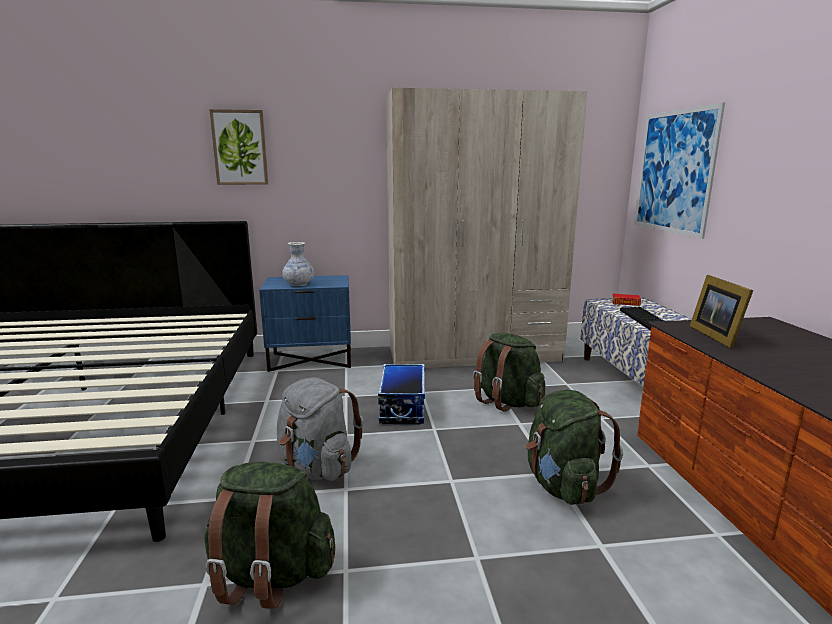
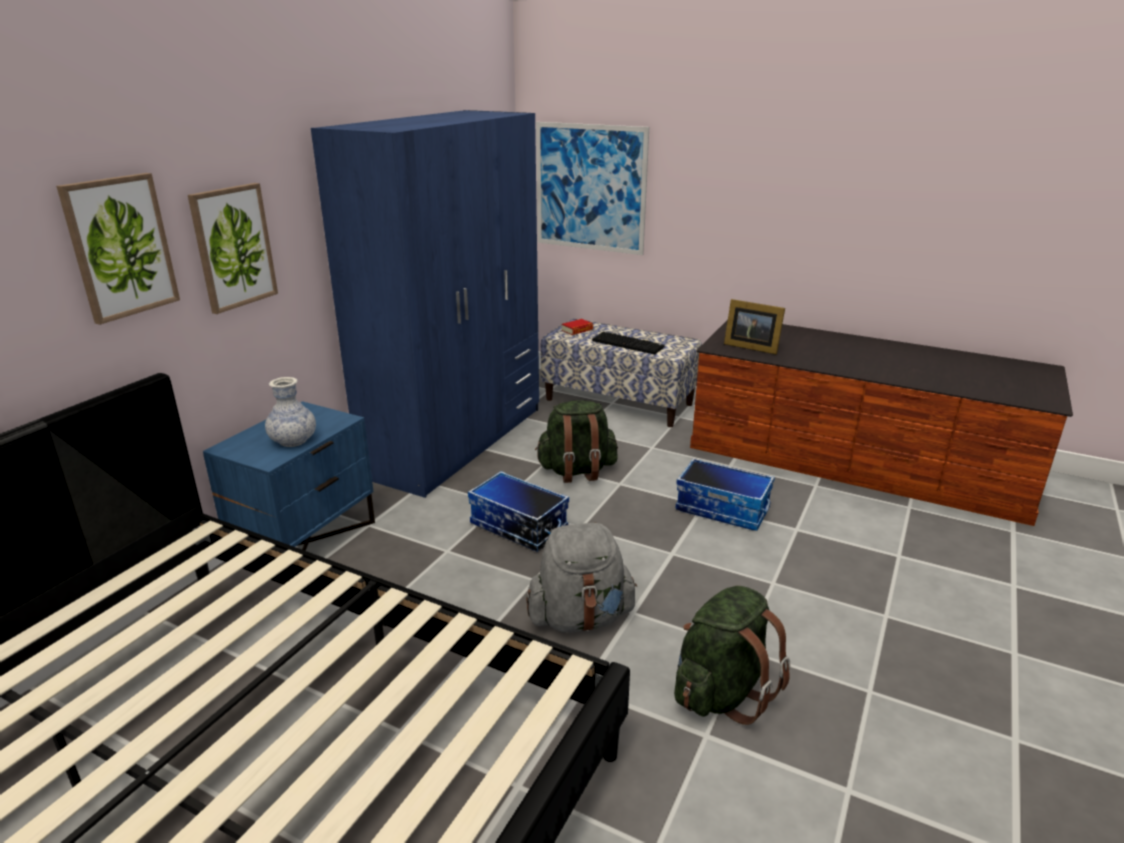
camera: 55 degrees left, 10 degrees up
(314, 163) = (233, 247): none -> picture
(474, 354) = (457, 441): beige wardrobe -> blue wardrobe
(563, 485) = (723, 509): green backpack -> storage box

